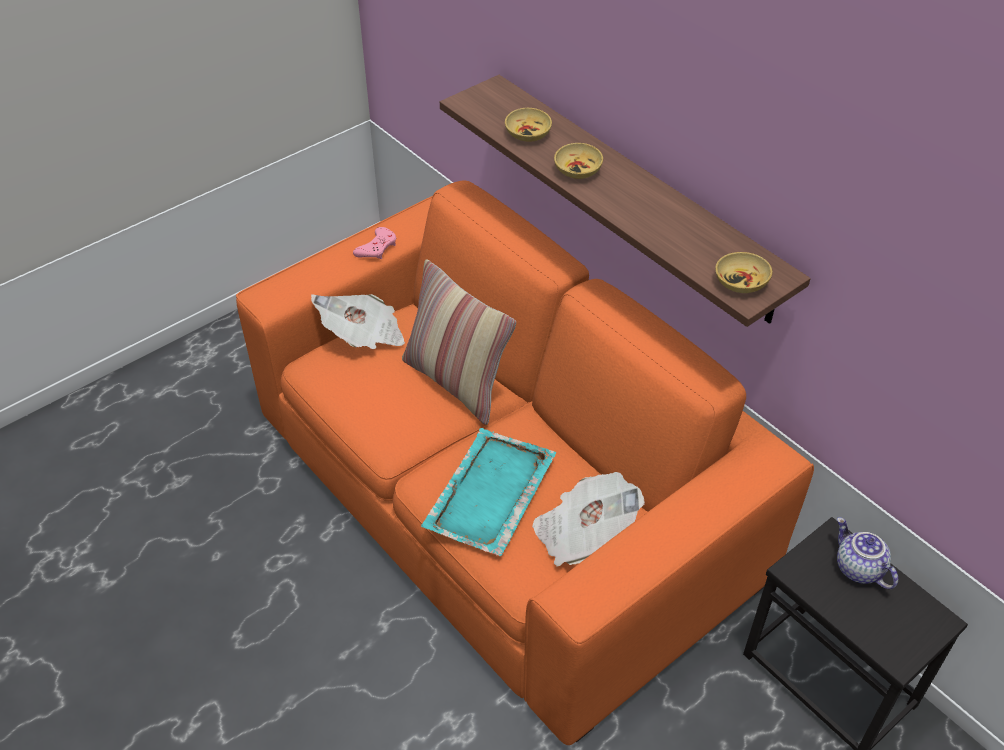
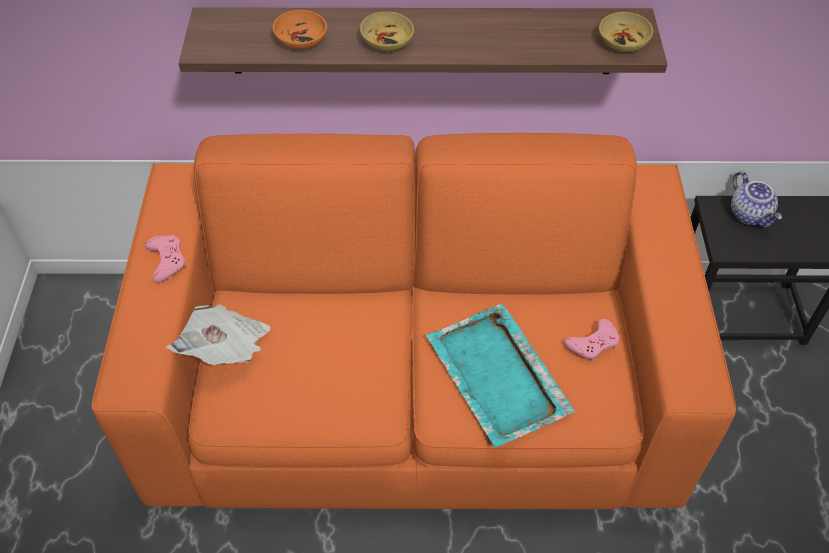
camera: 50 degrees left, 5 degrees up
(456, 382) = (352, 319): pillow -> none
(528, 134) = (301, 39): beige bowl -> orange bowl
(584, 535) = (593, 343): newspaper -> pink game controller
(857, 568) = (750, 215): teapot -> teapot turned 120 degrees counterclockwise

